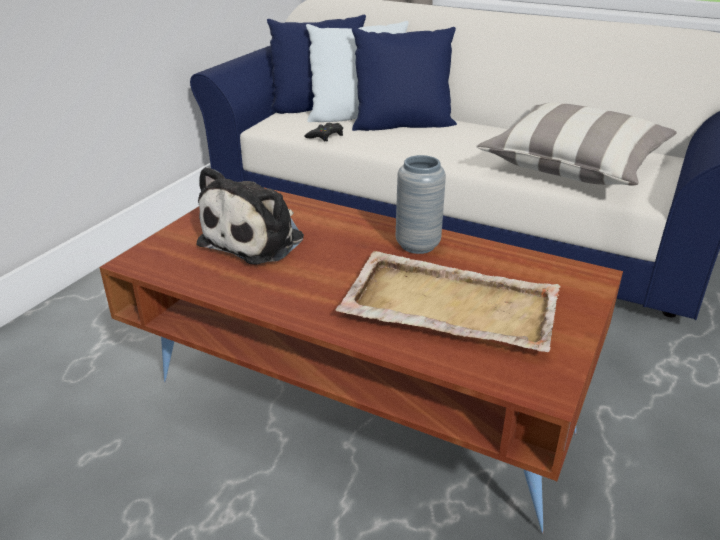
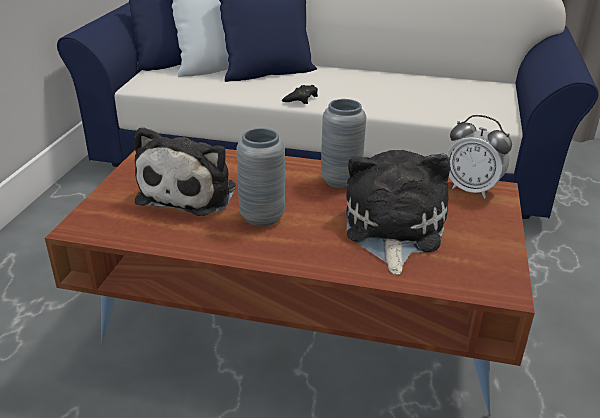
camera: 15 degrees left, 0 degrees up
(315, 273) = (262, 217): none -> grey vase
(325, 136) = (202, 89): black game controller -> black game controller (301, 98)
(448, 305) = (392, 230): beige tray -> plush toy
(563, 272) = (471, 189): none -> alarm clock
(573, 166) = (432, 98): pillow -> none

